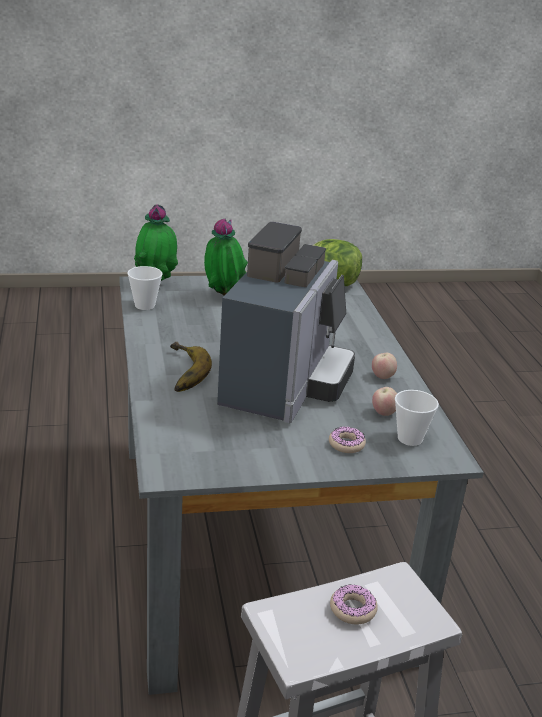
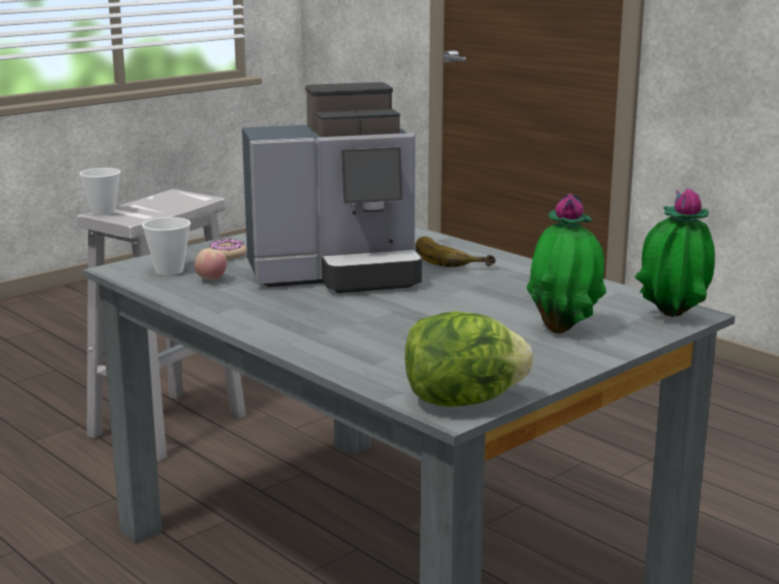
camera: 150 degrees right, 10 degrees down
(145, 305) = (619, 295): cup -> cup (103, 212)
(284, 386) = (337, 274): coffee machine -> coffee machine turned 90 degrees counterclockwise
(353, 609) = (154, 208): donut -> none
(382, 377) = (241, 306): apple -> none

